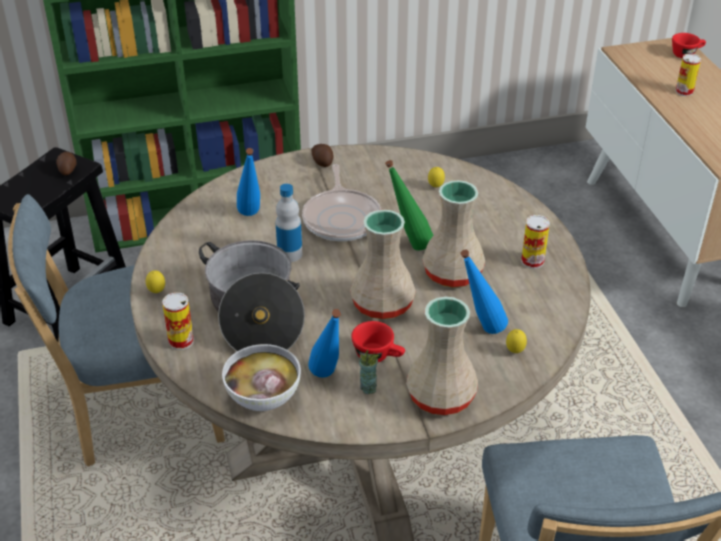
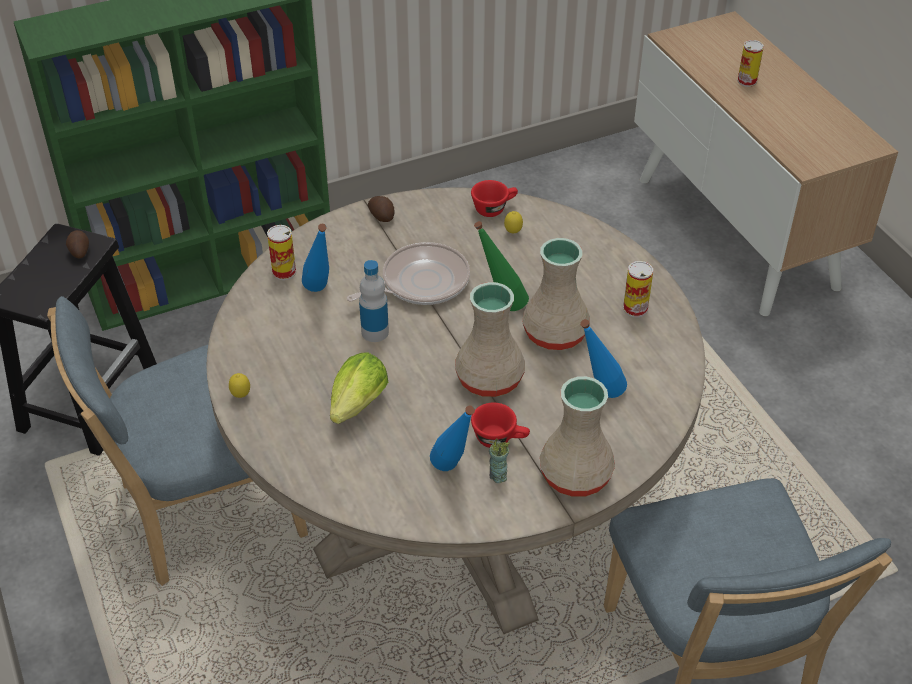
camera: 10 degrees left, 5 degrees up
(181, 341) = (284, 450): can -> can (284, 272)
(255, 314) = (356, 408): cooking pot -> lettuce
(263, 398) = (390, 503): bowl -> none
(342, 218) = (420, 282): frying pan -> frying pan turned 105 degrees counterclockwise
(515, 352) = (639, 415): lemon -> none
(686, 54) = (740, 34): red cup -> red cup (494, 208)

